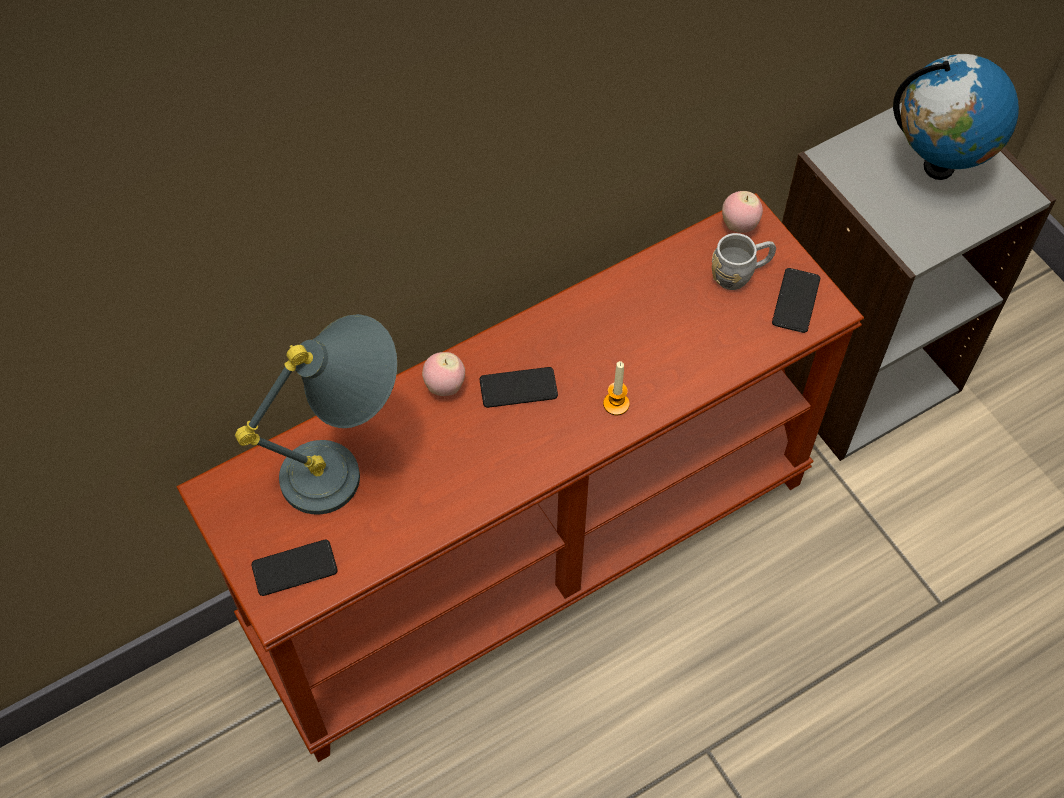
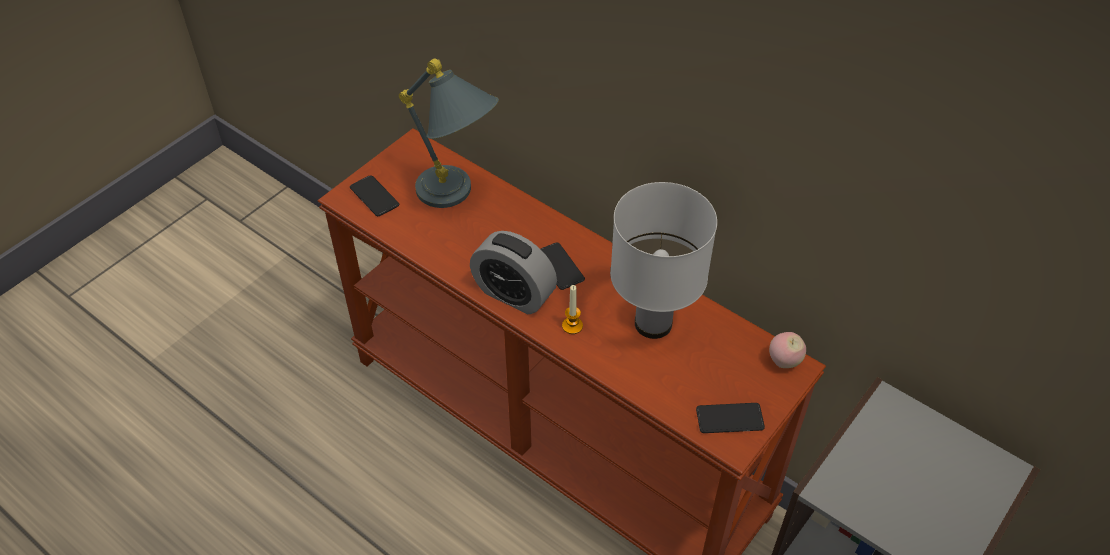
camera: 70 degrees right, 10 degrees down
(445, 386) = (542, 227): apple -> none
(542, 450) = (514, 294): none -> alarm clock
(645, 324) = (653, 324): none -> white table lamp
(740, 274) = (735, 374): grey mug -> none
(938, 166) = (936, 488): globe -> none

